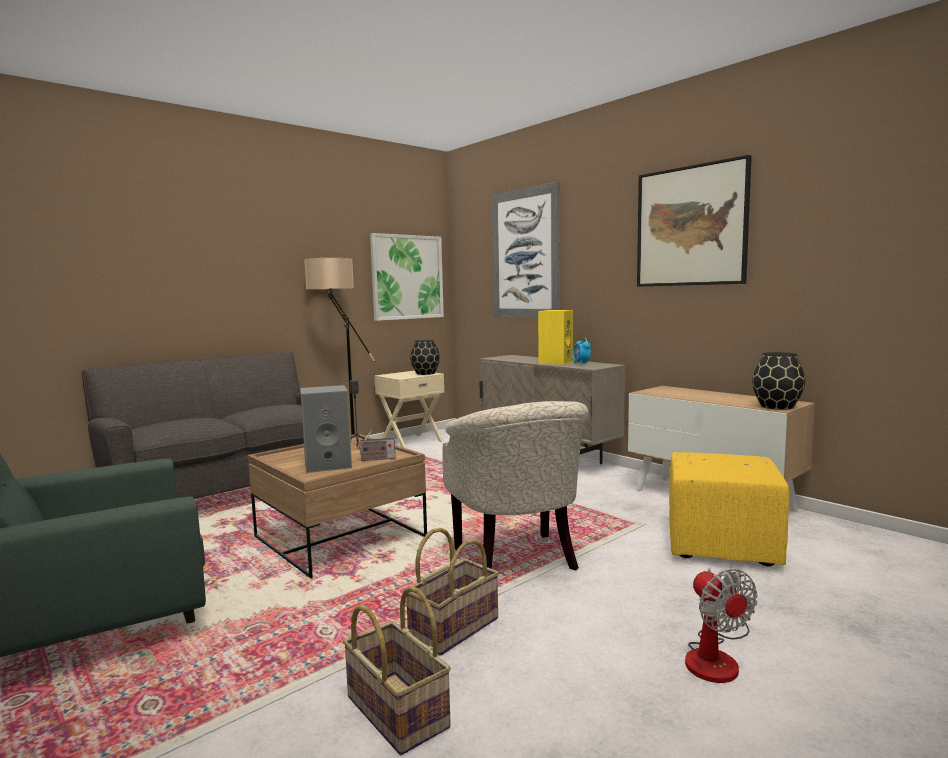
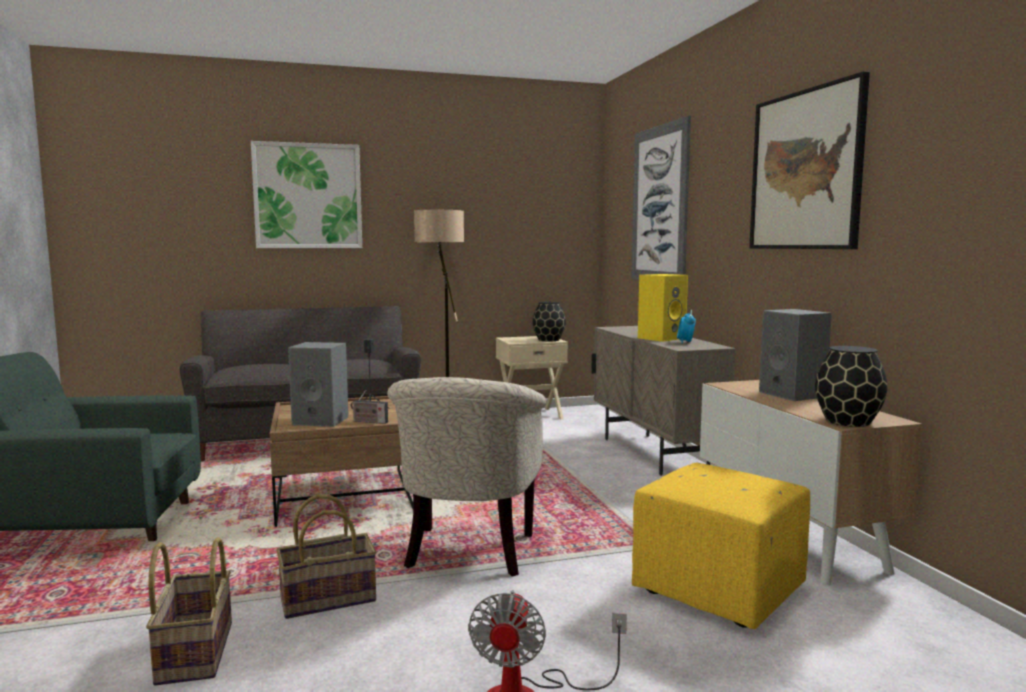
camera: 25 degrees right, 0 degrees up
(407, 277) = (544, 230): picture -> picture (308, 196)
(704, 394) = (794, 394): none -> grey speaker

